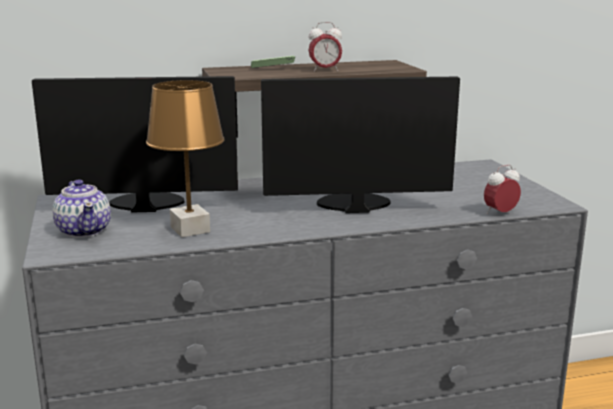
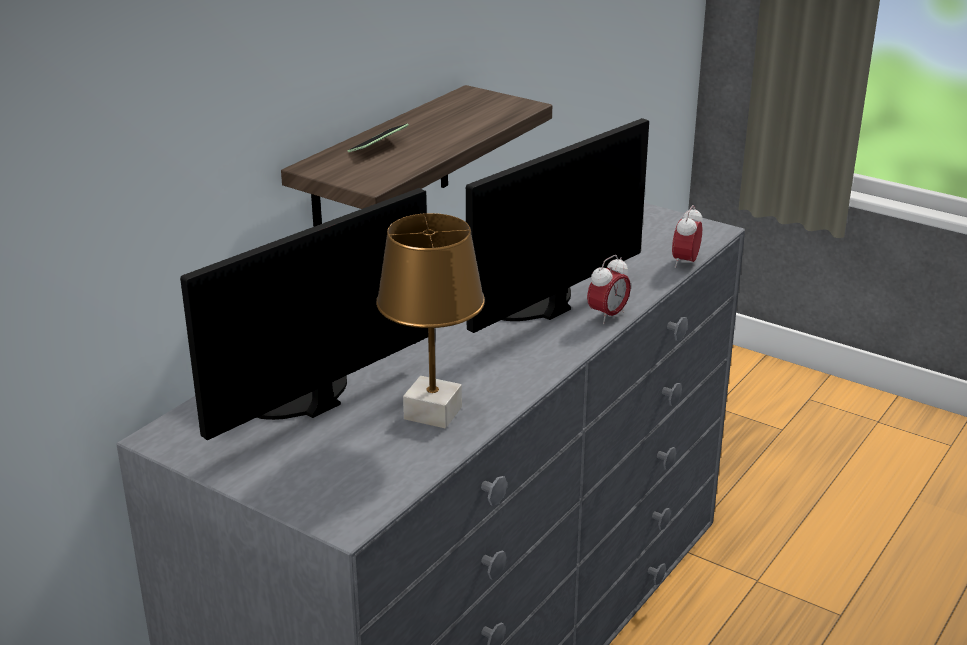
camera: 40 degrees left, 10 degrees up
(84, 231) = (313, 470): teapot -> none
(325, 70) = (450, 135): alarm clock -> alarm clock (607, 316)

